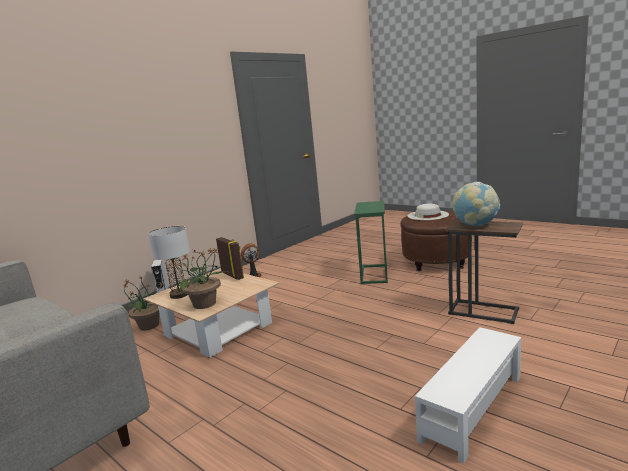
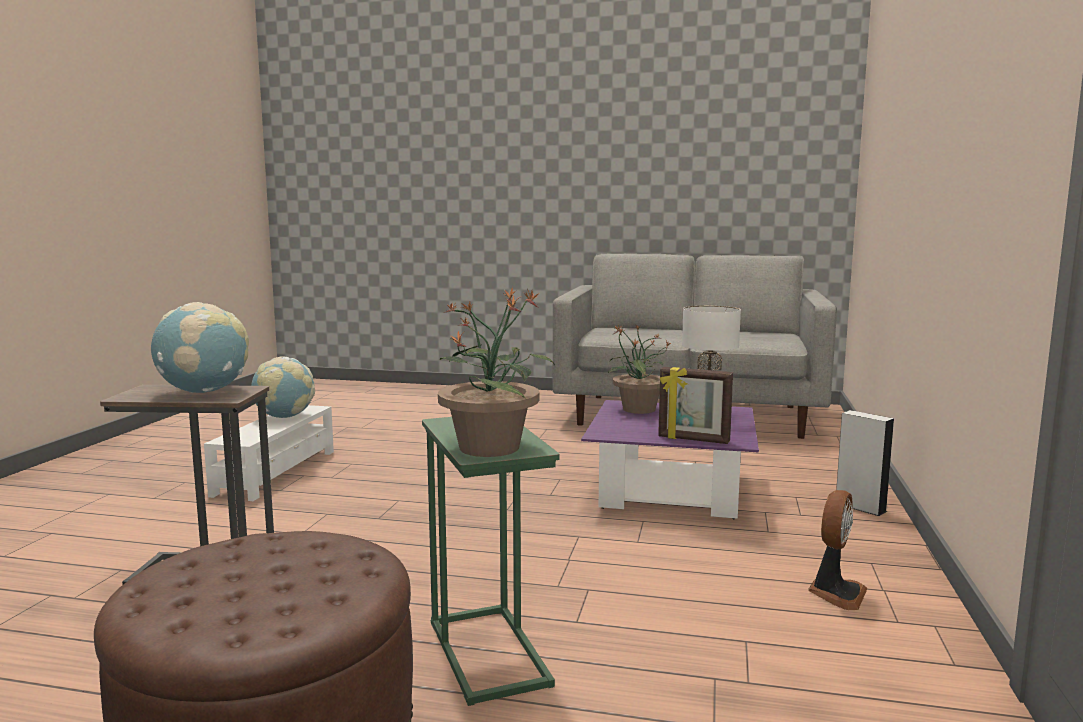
camera: 150 degrees right, 5 degrees down
(148, 326) = (797, 481): potted plant -> potted plant (490, 447)
(218, 329) = (671, 490): beige coffee table -> purple coffee table
(428, 215) = (289, 588): white hat -> none
(464, 374) = (284, 417): none -> globe

